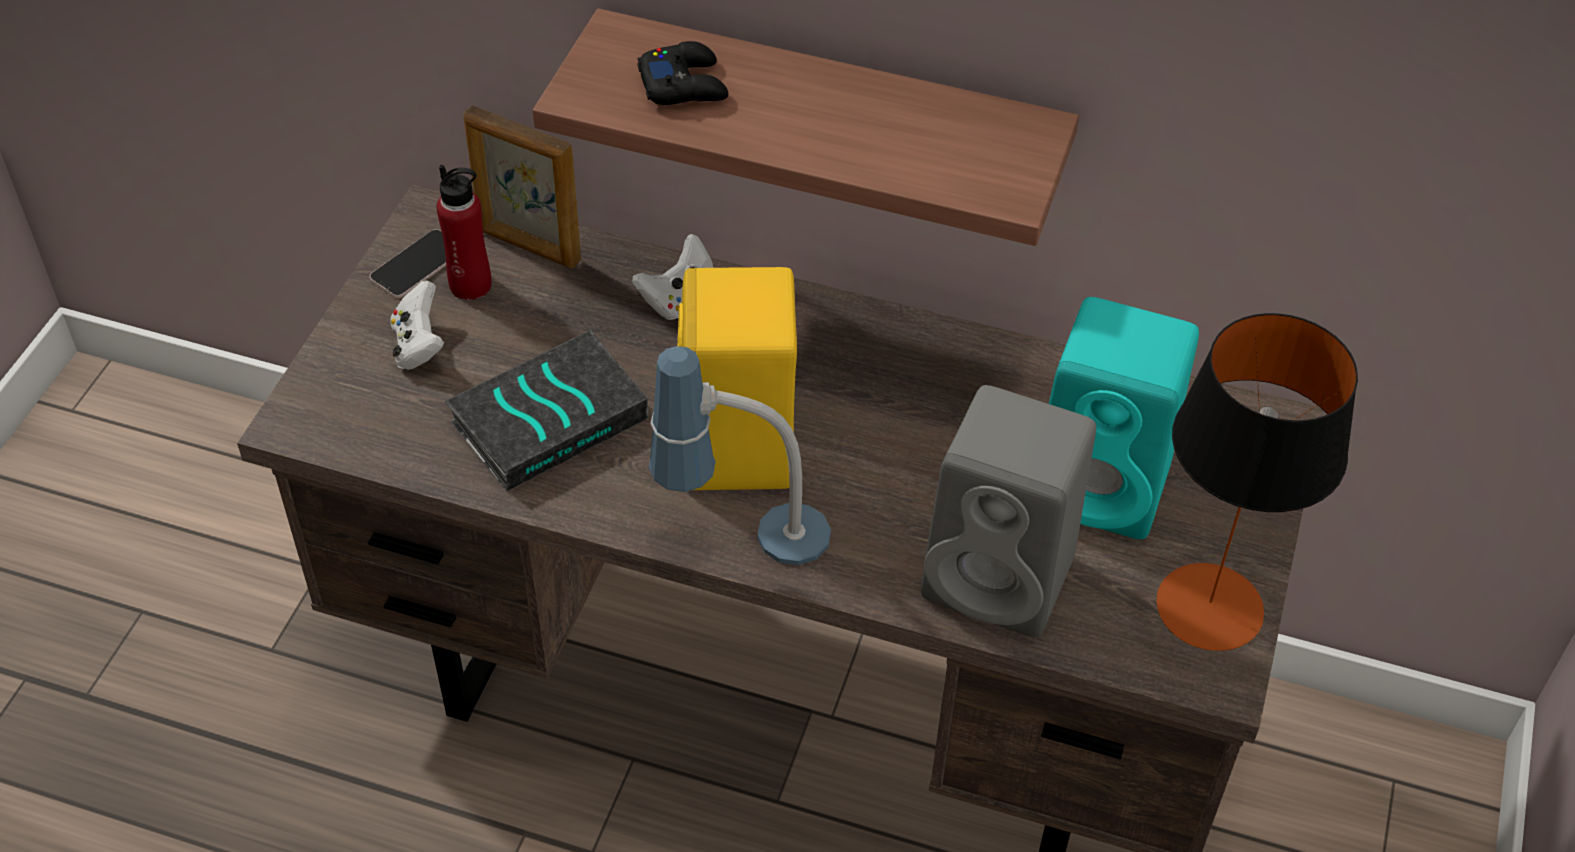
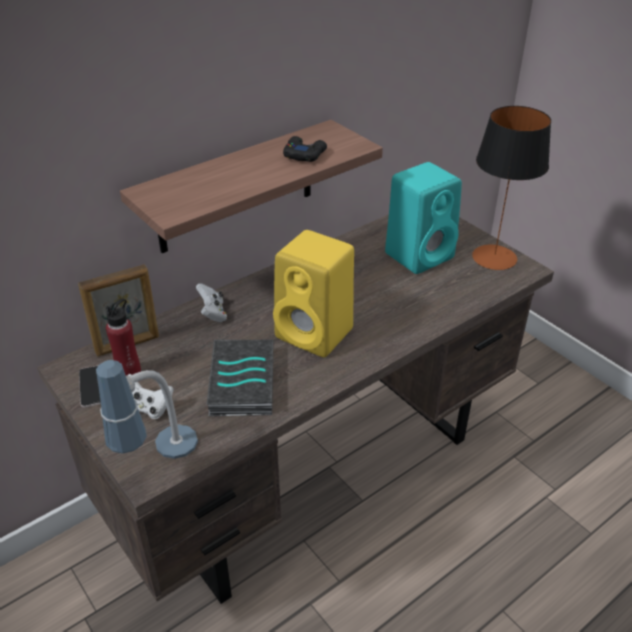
camera: 55 degrees left, 10 degrees down
(684, 84) = (202, 187): black game controller -> black game controller (304, 154)
(742, 540) = (366, 353): table lamp -> table lamp (159, 463)
(1003, 578) = (444, 296): grey speaker -> none

